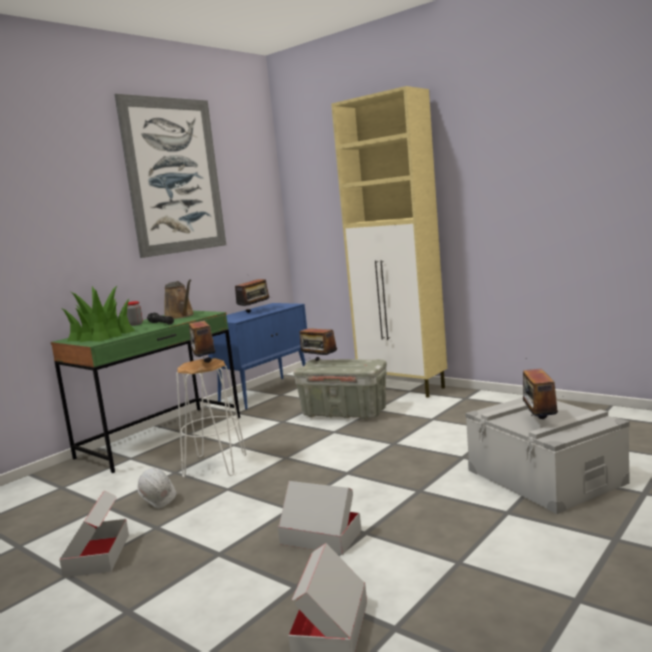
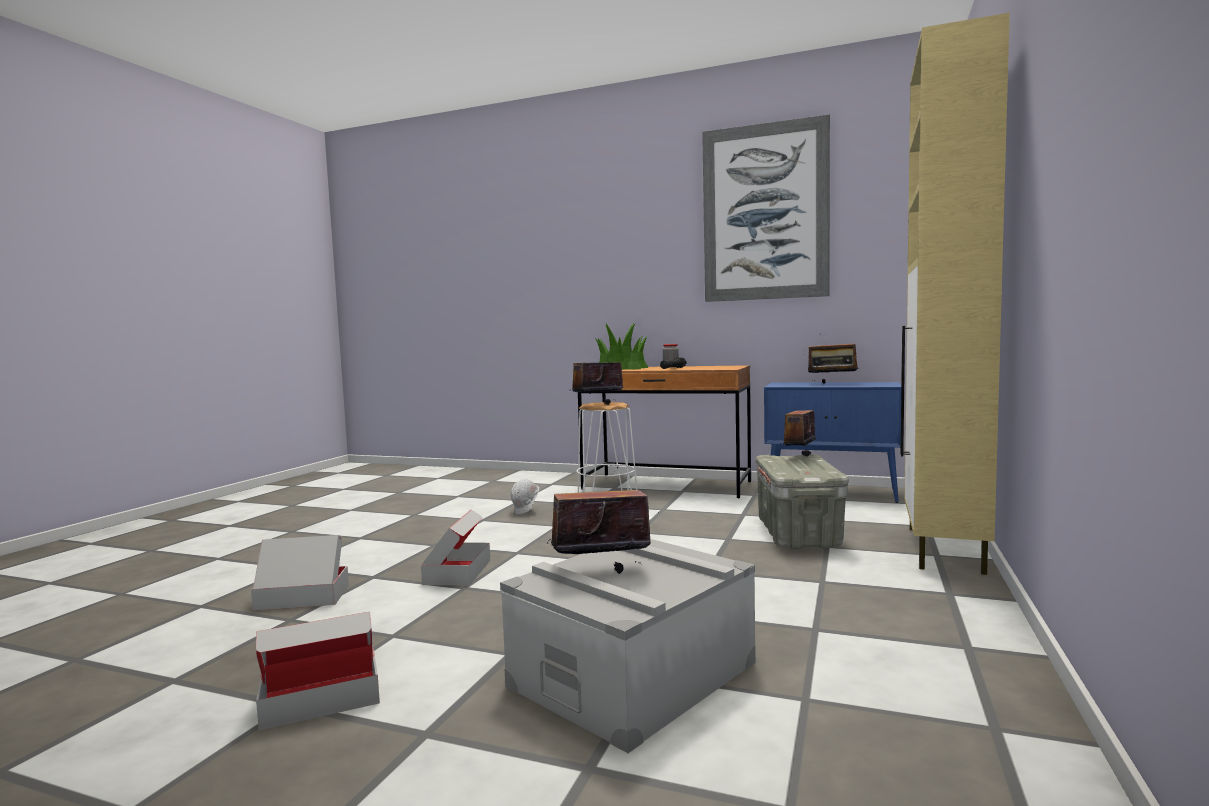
camera: 70 degrees right, 5 degrees down
(97, 555) = (440, 515): cardboard box -> cardboard box (321, 698)
(161, 437) = (667, 485): green desk -> brown desk
(180, 316) = (712, 367): brown watering can -> none

